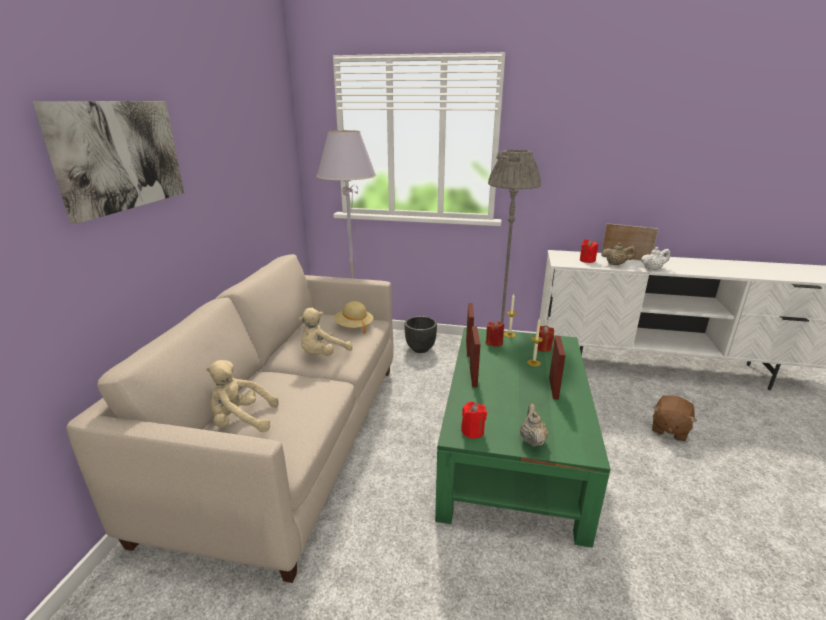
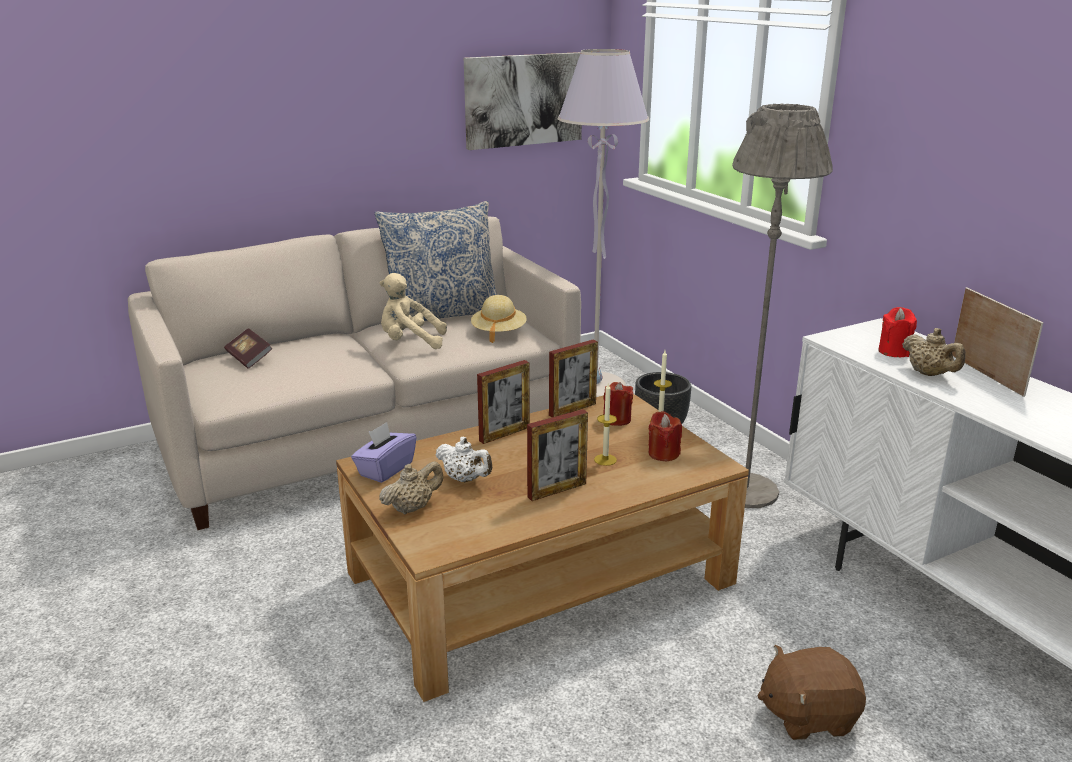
camera: 50 degrees right, 0 degrees up
(118, 156) = (246, 60): picture -> picture (523, 100)
(241, 421) = (249, 358): beige plush toy -> book
(301, 331) = (442, 315): none -> pillow
(472, 431) = (385, 469): red candle -> purple tissue box
(512, 448) = (541, 577): green coffee table -> brown coffee table
(652, 269) = (978, 405): white teapot -> white teapot (465, 479)

